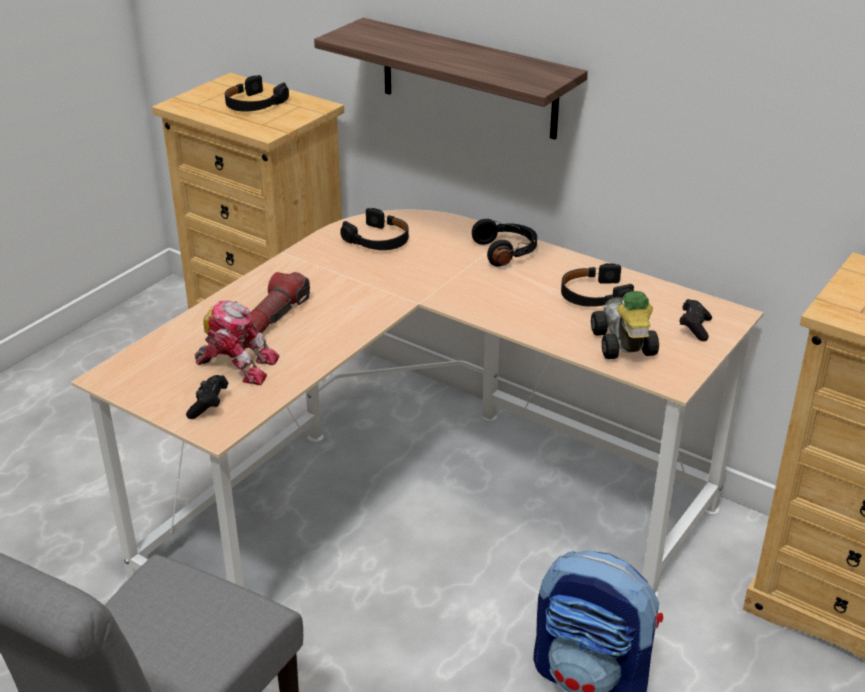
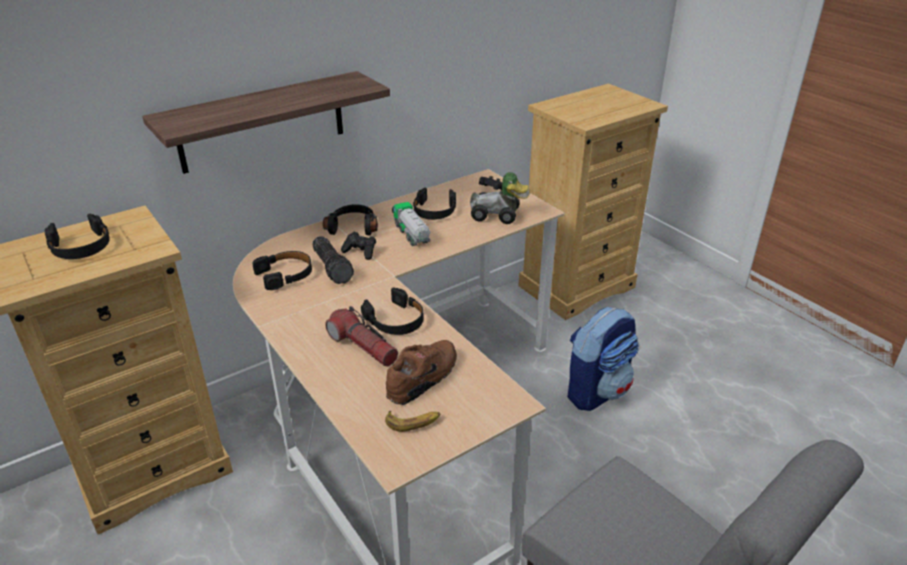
camera: 70 degrees left, 0 degrees up
(167, 373) = (413, 422): none -> banana
(208, 405) = (476, 403): black game controller -> black game controller (360, 252)
(237, 364) = (424, 378): toy robot -> brown shoe
(330, 324) = (395, 320): none -> black headphones
(411, 262) = (333, 267): none -> flashlight
(520, 293) = (412, 234): none -> toy truck

